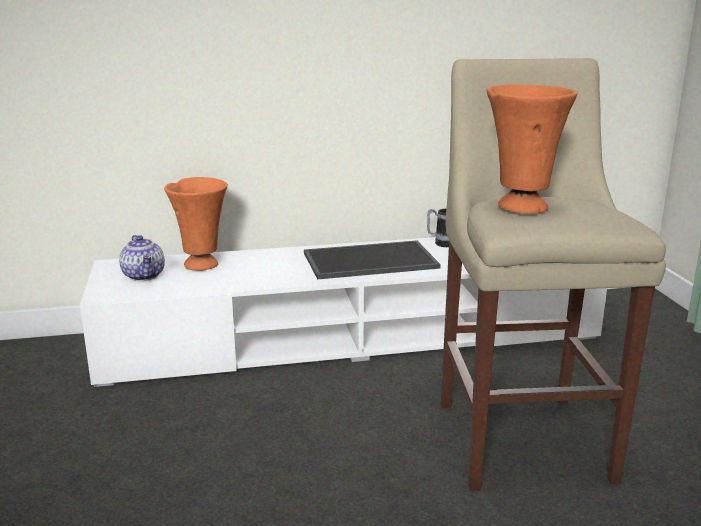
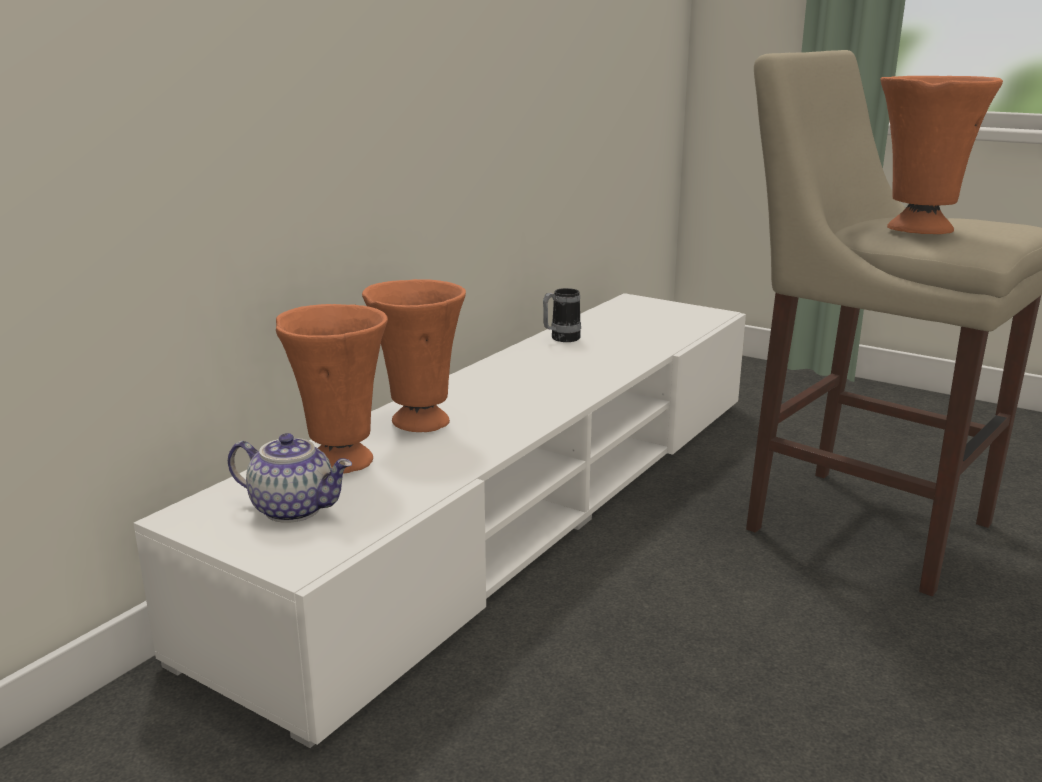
camera: 45 degrees left, 0 degrees up
(268, 260) = (419, 421): none -> orange vase
(369, 261) = (540, 381): tray -> none

